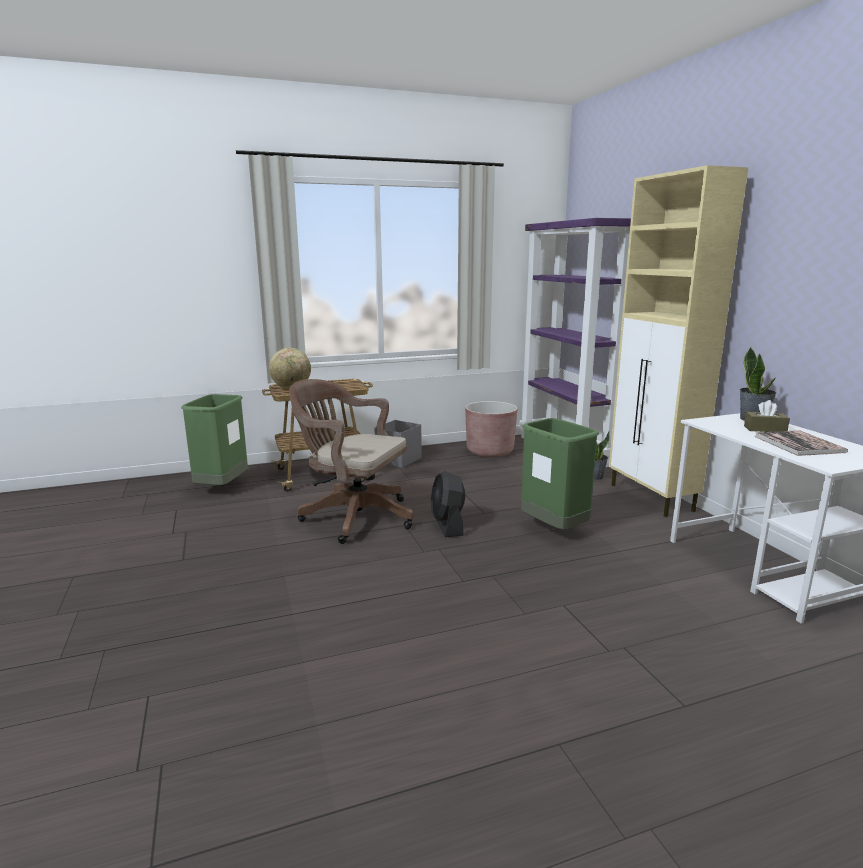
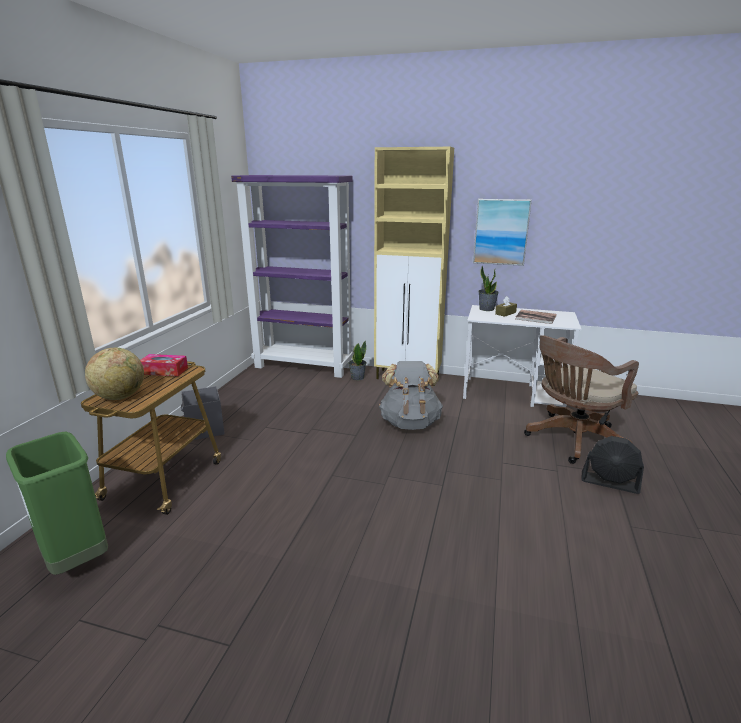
camera: 55 degrees left, 5 degrees up
(343, 383) = (164, 371): none -> tissue box
(353, 516) = (281, 494): brown office chair -> brown office chair (572, 440)
(447, 525) = (355, 457): black fan -> black fan (610, 483)
(490, 451) = (258, 388): brown planter -> none
(554, 529) = (410, 422): green trash can -> grey backpack
(805, 298) = (501, 232): none -> picture

